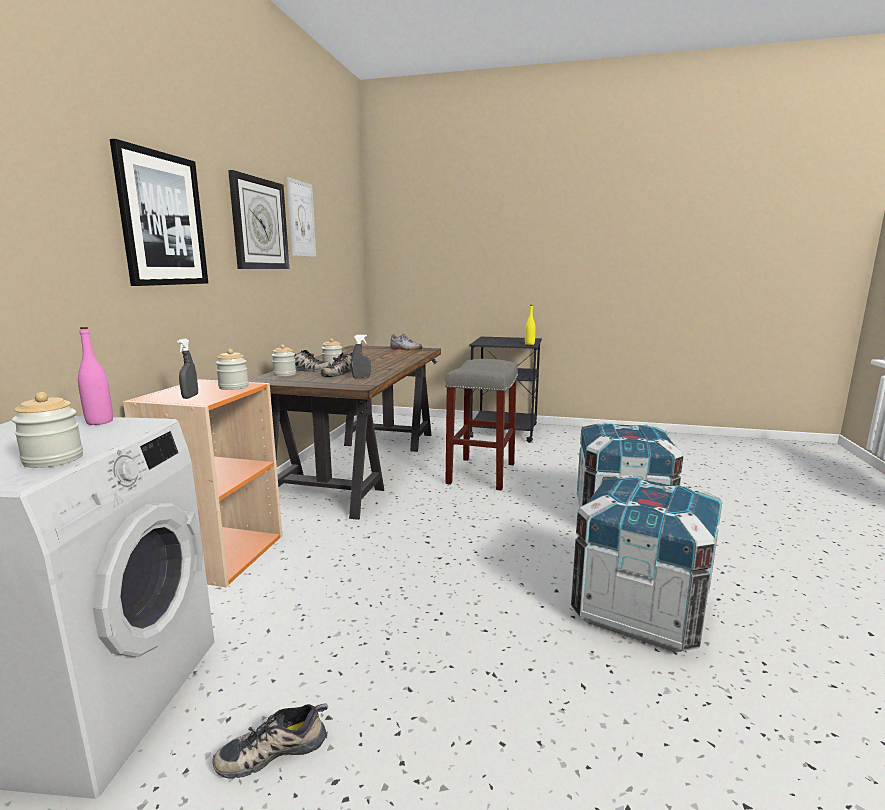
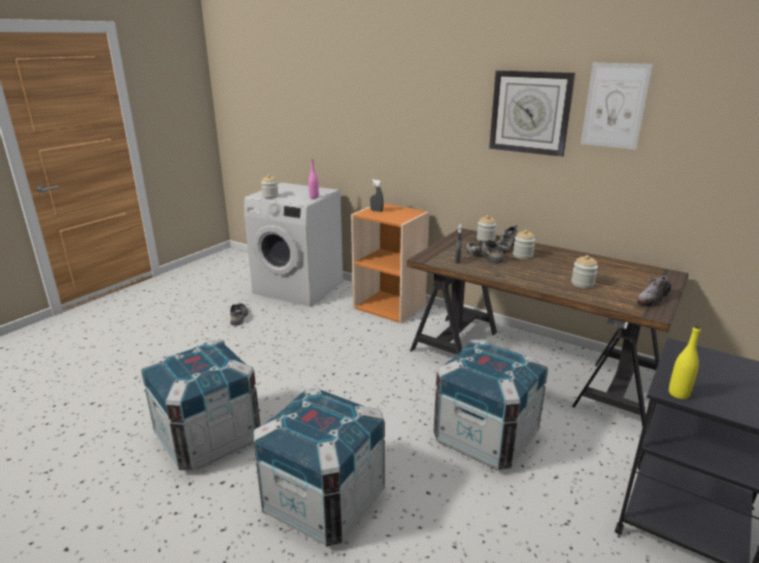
camera: 110 degrees right, 10 degrees up
(162, 219) = (426, 110): picture -> none
(233, 387) = (395, 218): jar -> jar (582, 283)
(481, 474) = (485, 437): grey stool -> crate

